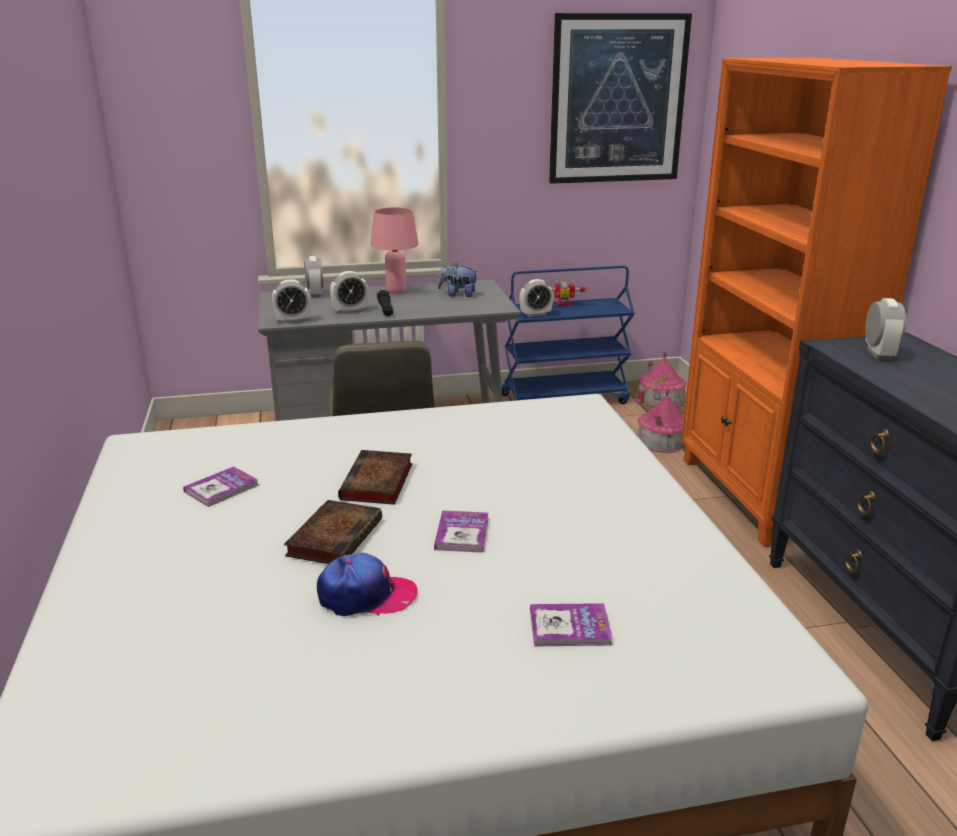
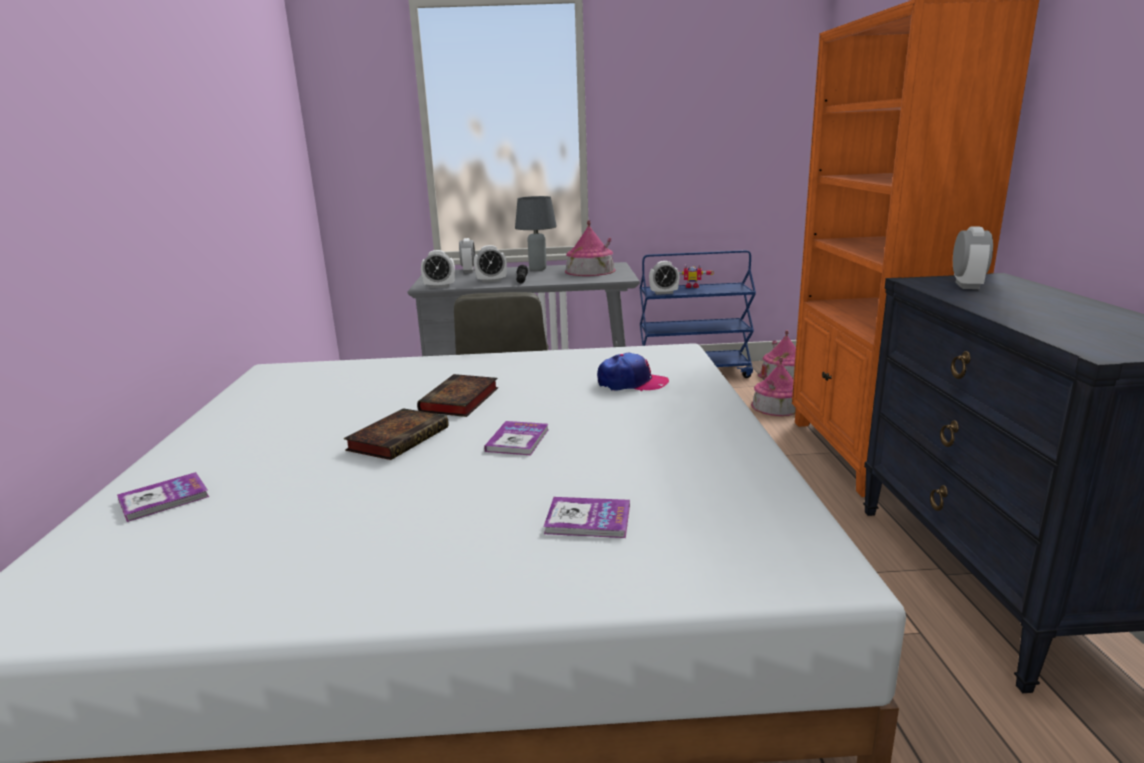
camera: 10 degrees right, 5 degrees down
(221, 488) = (322, 401): book -> book (164, 499)
(366, 596) = (401, 484): cap -> cap (632, 383)
(396, 291) = (537, 269): pink table lamp -> grey table lamp
(458, 294) = (590, 271): plush toy -> toy house
(617, 100) = (740, 102): picture -> none

